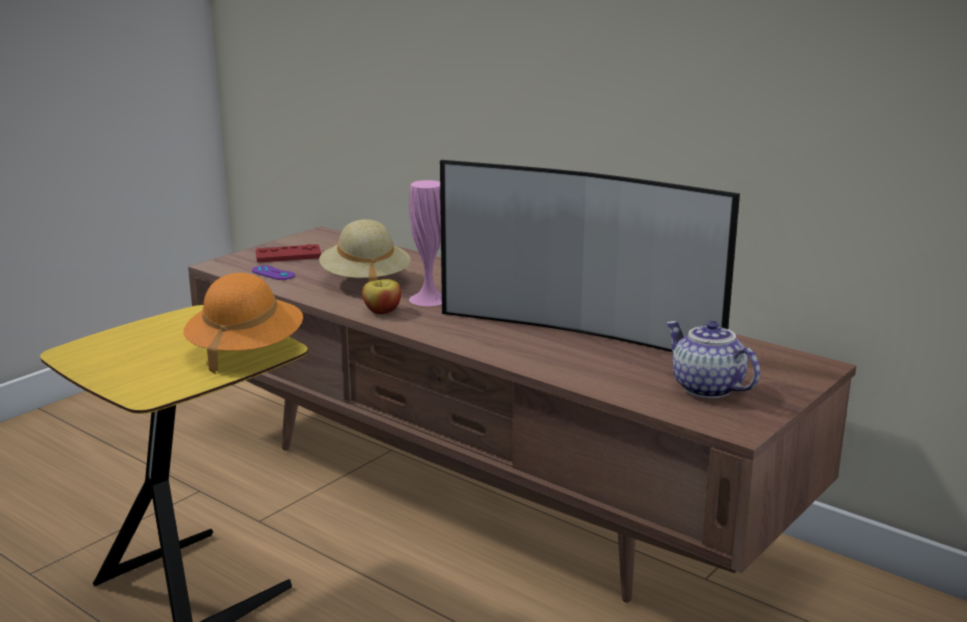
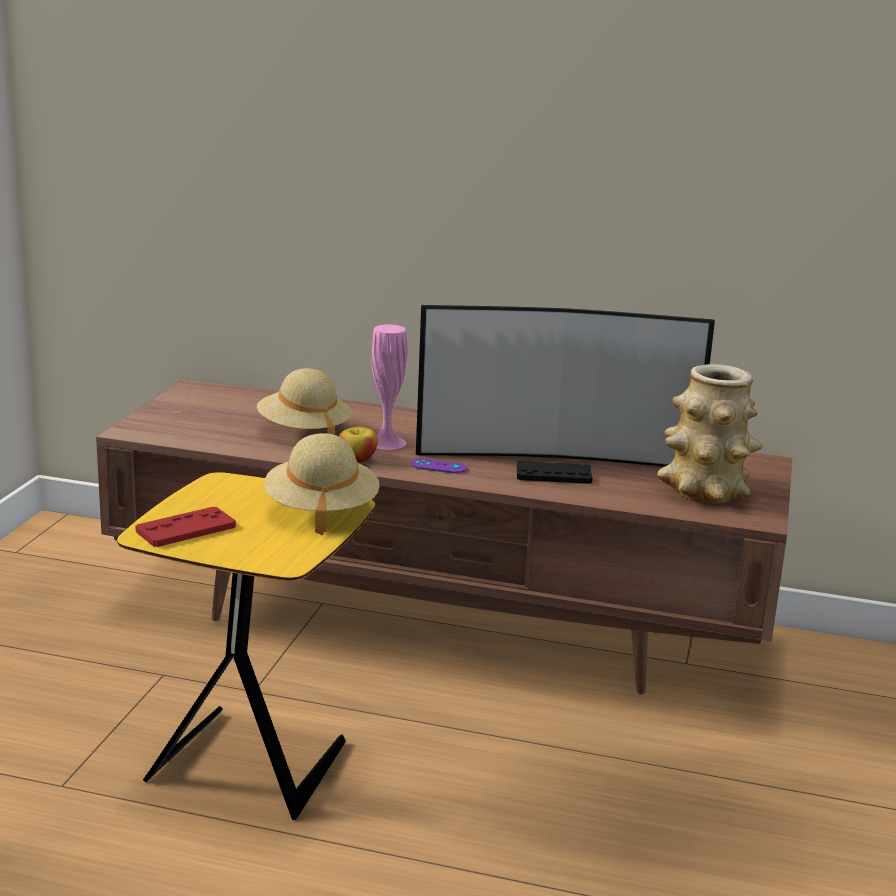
camera: 25 degrees left, 0 degrees up
(245, 351) = (321, 510): orange hat -> beige hat
(273, 273) = (199, 434): purple game controller -> purple game controller (438, 466)
(288, 255) = (190, 413): red game controller -> red game controller (186, 529)
(557, 349) = (553, 474): none -> black game controller
(705, 388) = (704, 492): teapot -> vase

